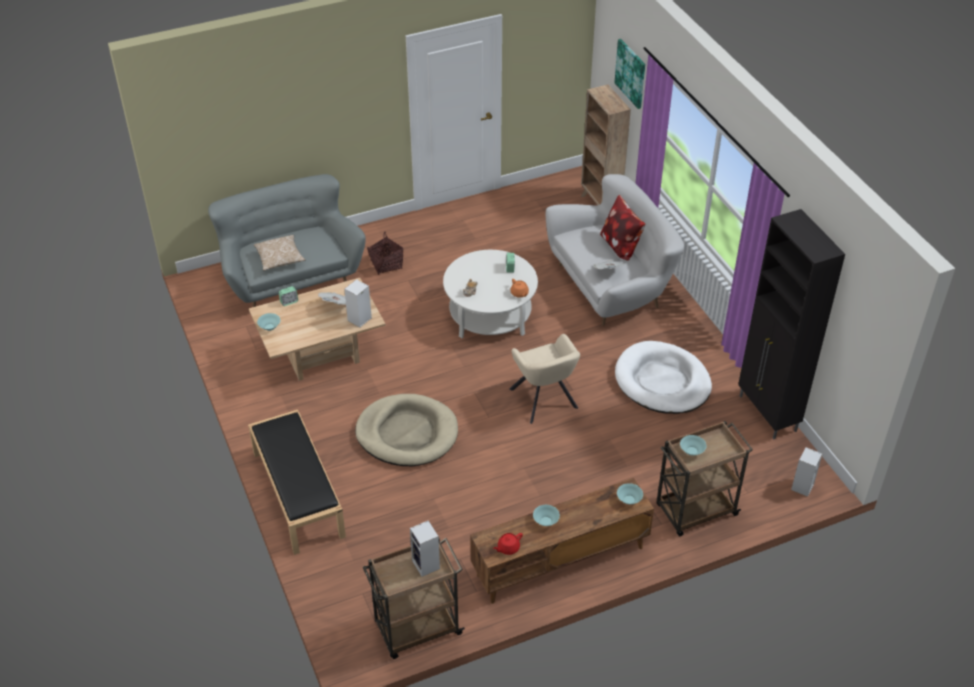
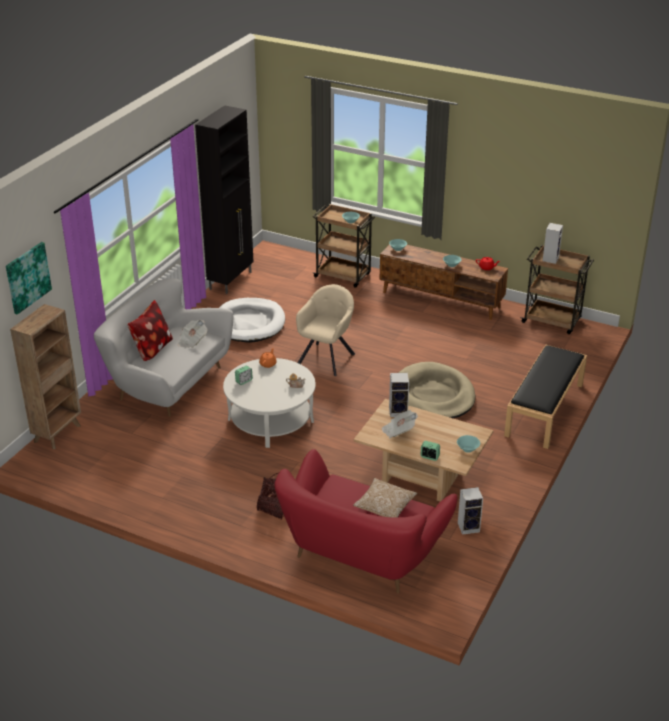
camera: 130 degrees left, 10 degrees down
(291, 277) = (360, 554): grey sofa -> red sofa
(802, 487) = (279, 253): speaker -> speaker (469, 527)

